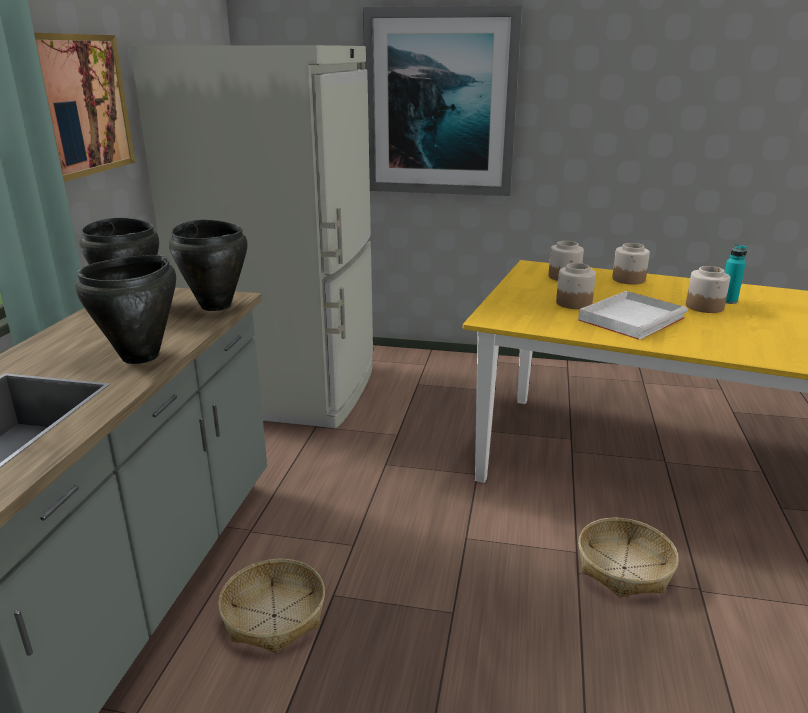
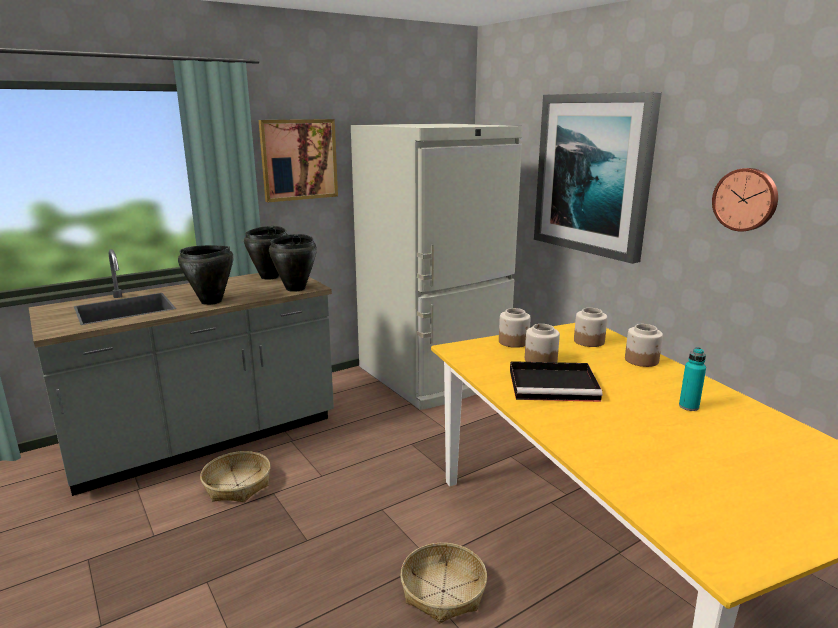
camera: 45 degrees right, 5 degrees down
(622, 114) = (745, 199): none -> wall clock
(632, 318) = (554, 385): white tray -> black tray
(704, 307) = (648, 402): jar -> jar (514, 342)

